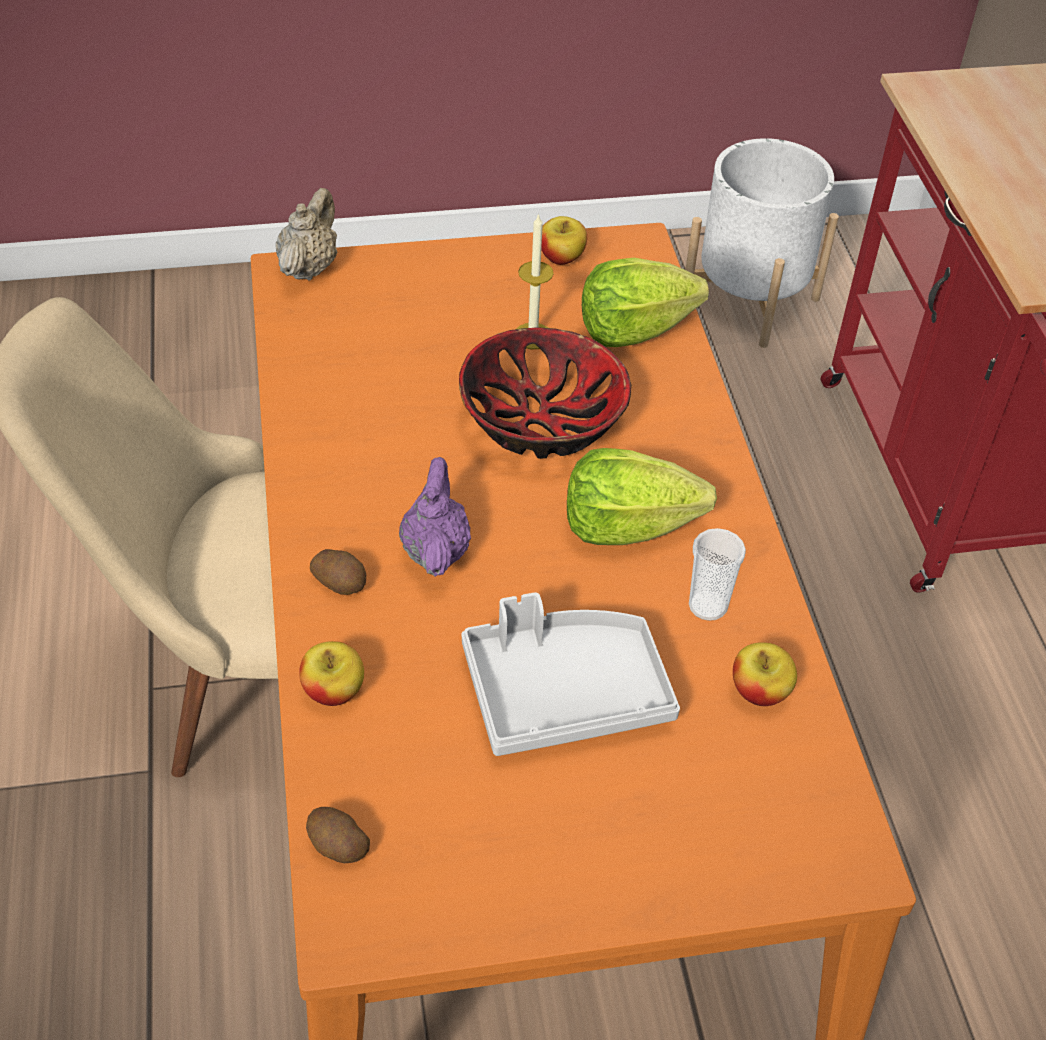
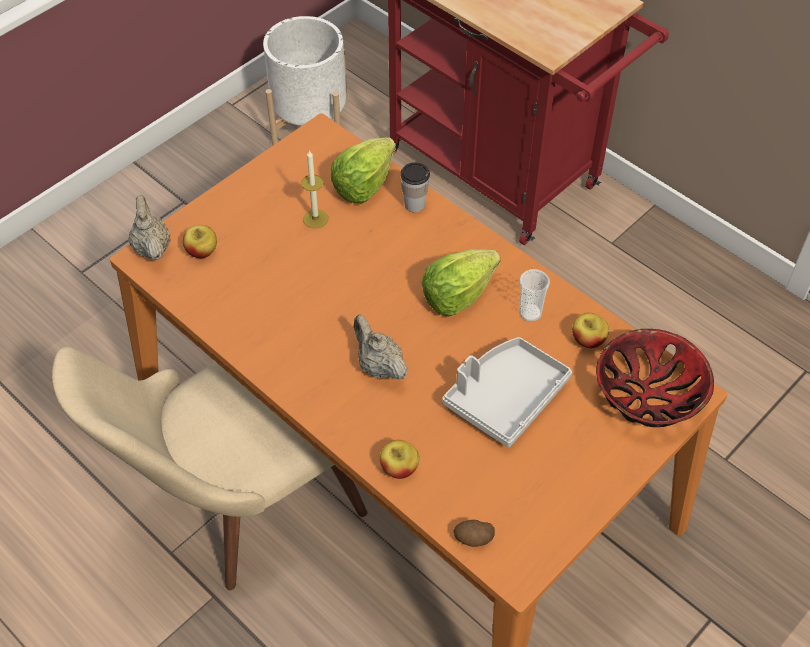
camera: 35 degrees left, 5 degrees up
(340, 582) = (348, 412): potato -> none
(435, 550) = (378, 366): purple teapot -> beige teapot
(543, 421) = (365, 263): bowl -> bowl (648, 394)
(561, 257) = (287, 163): apple -> apple (202, 251)
(679, 386) = (414, 204): none -> cup

